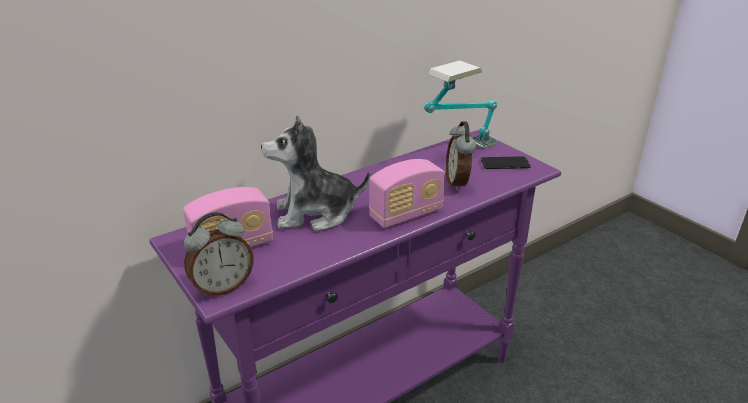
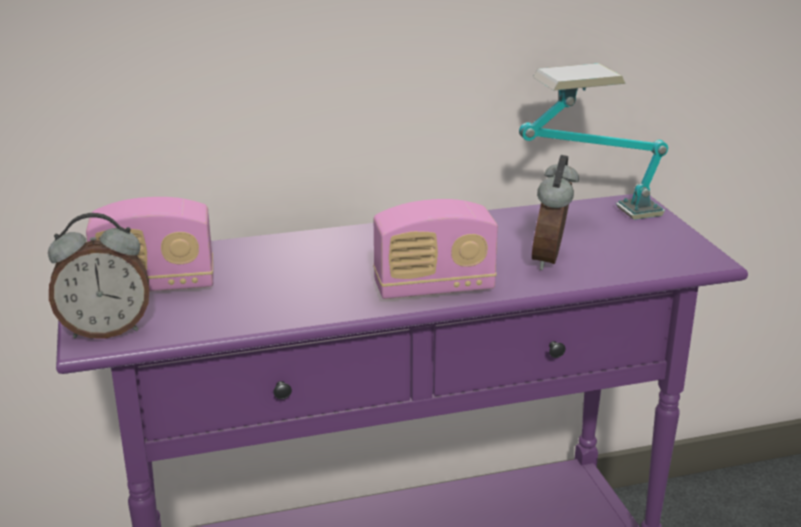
camera: 20 degrees right, 5 degrees down
(315, 214) = (301, 264): plush toy -> none
(505, 164) = (653, 245): phone -> none

